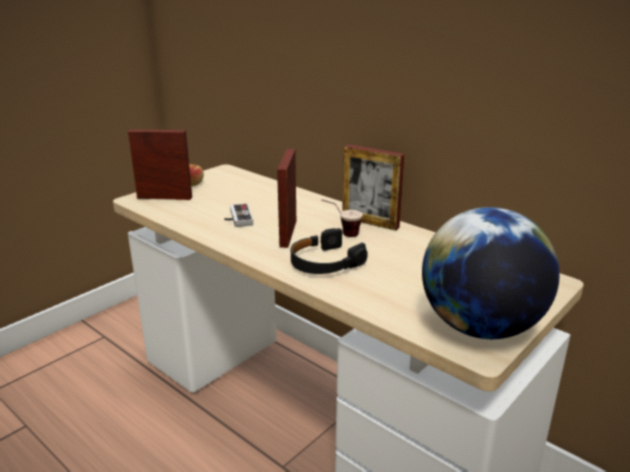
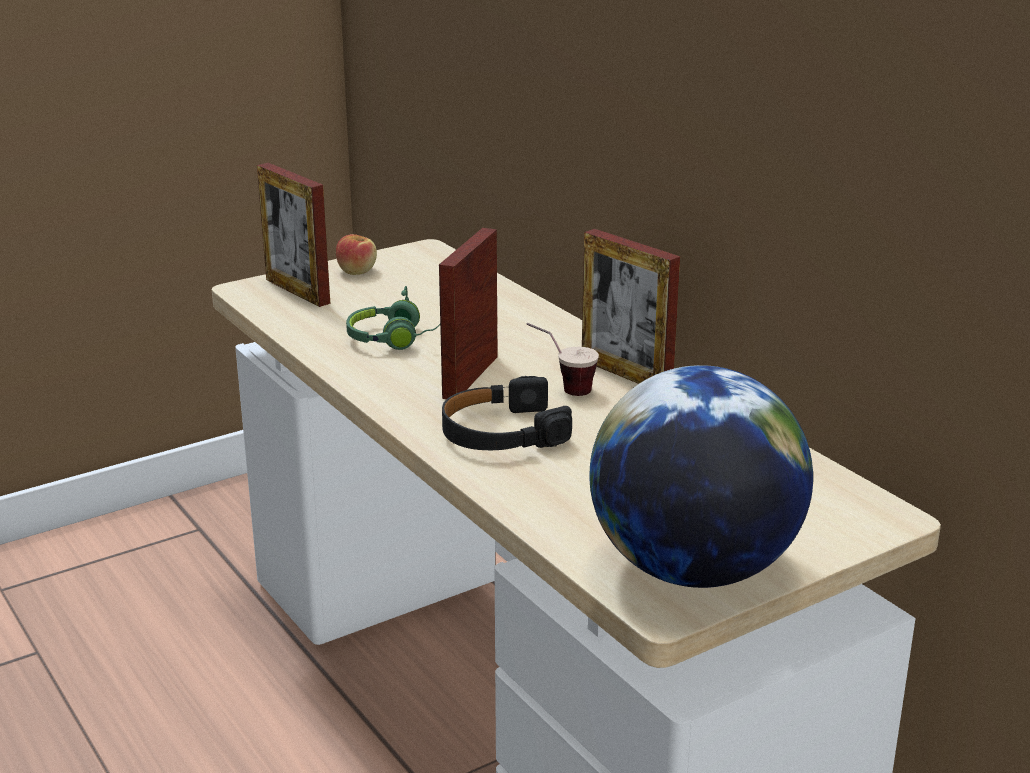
camera: 15 degrees right, 0 degrees up
(164, 197) = (297, 291): picture frame -> picture frame turned 150 degrees counterclockwise
(237, 218) = (399, 341): game controller -> green headphones

